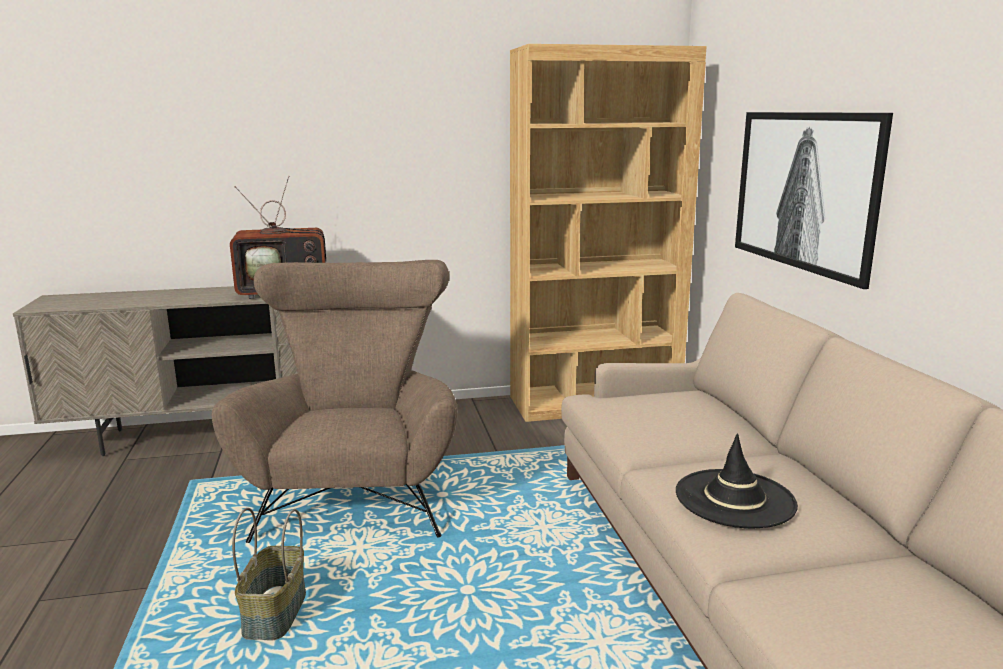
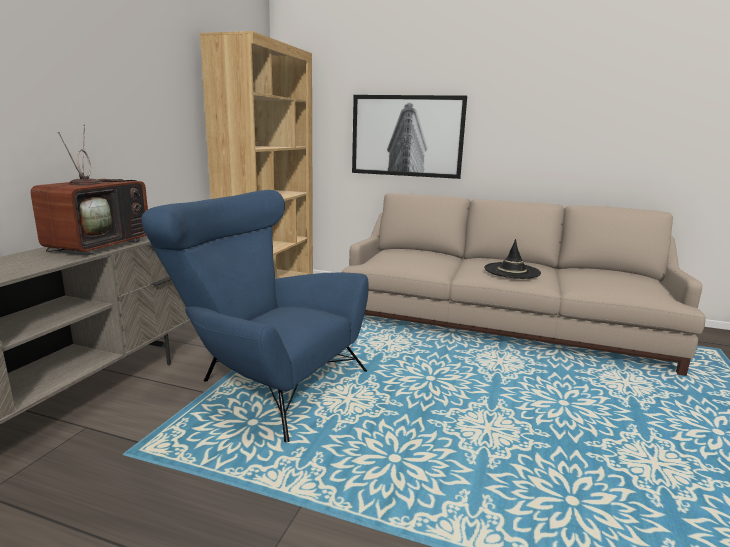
camera: 60 degrees left, 0 degrees up
(276, 614) = (398, 448): basket -> none
(355, 490) = (266, 382): brown armchair -> blue armchair

